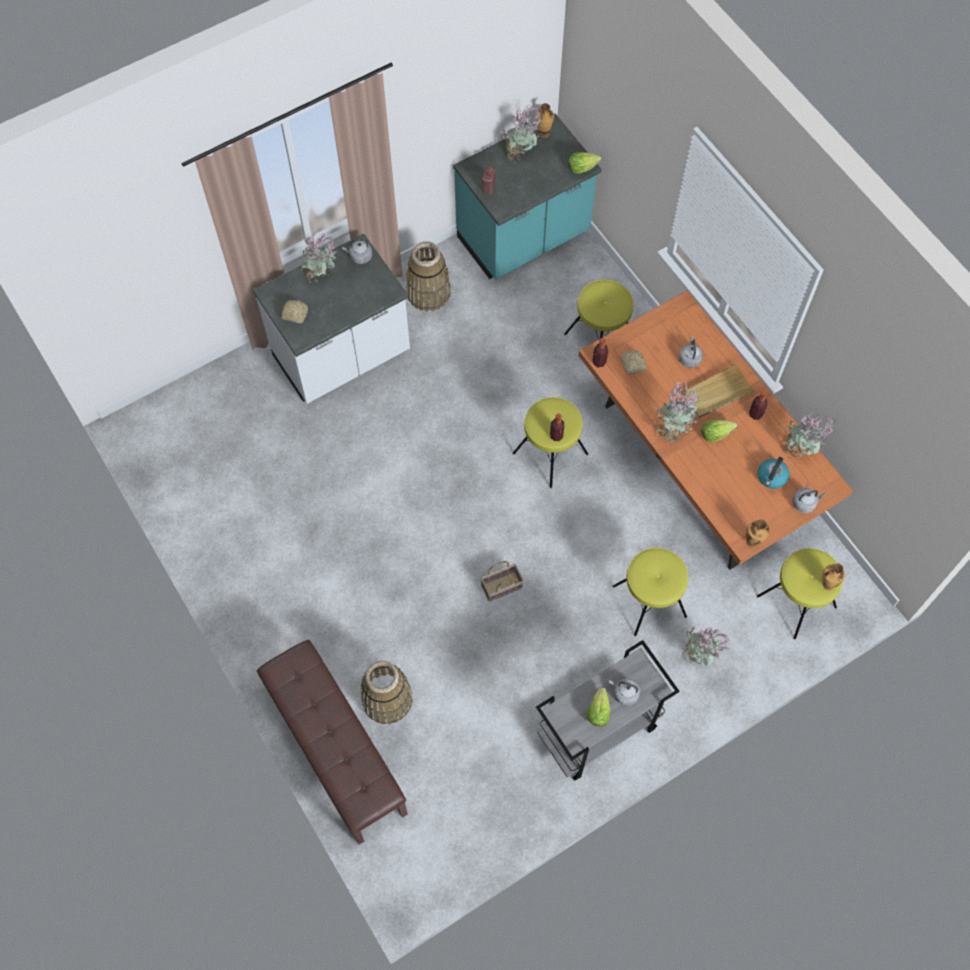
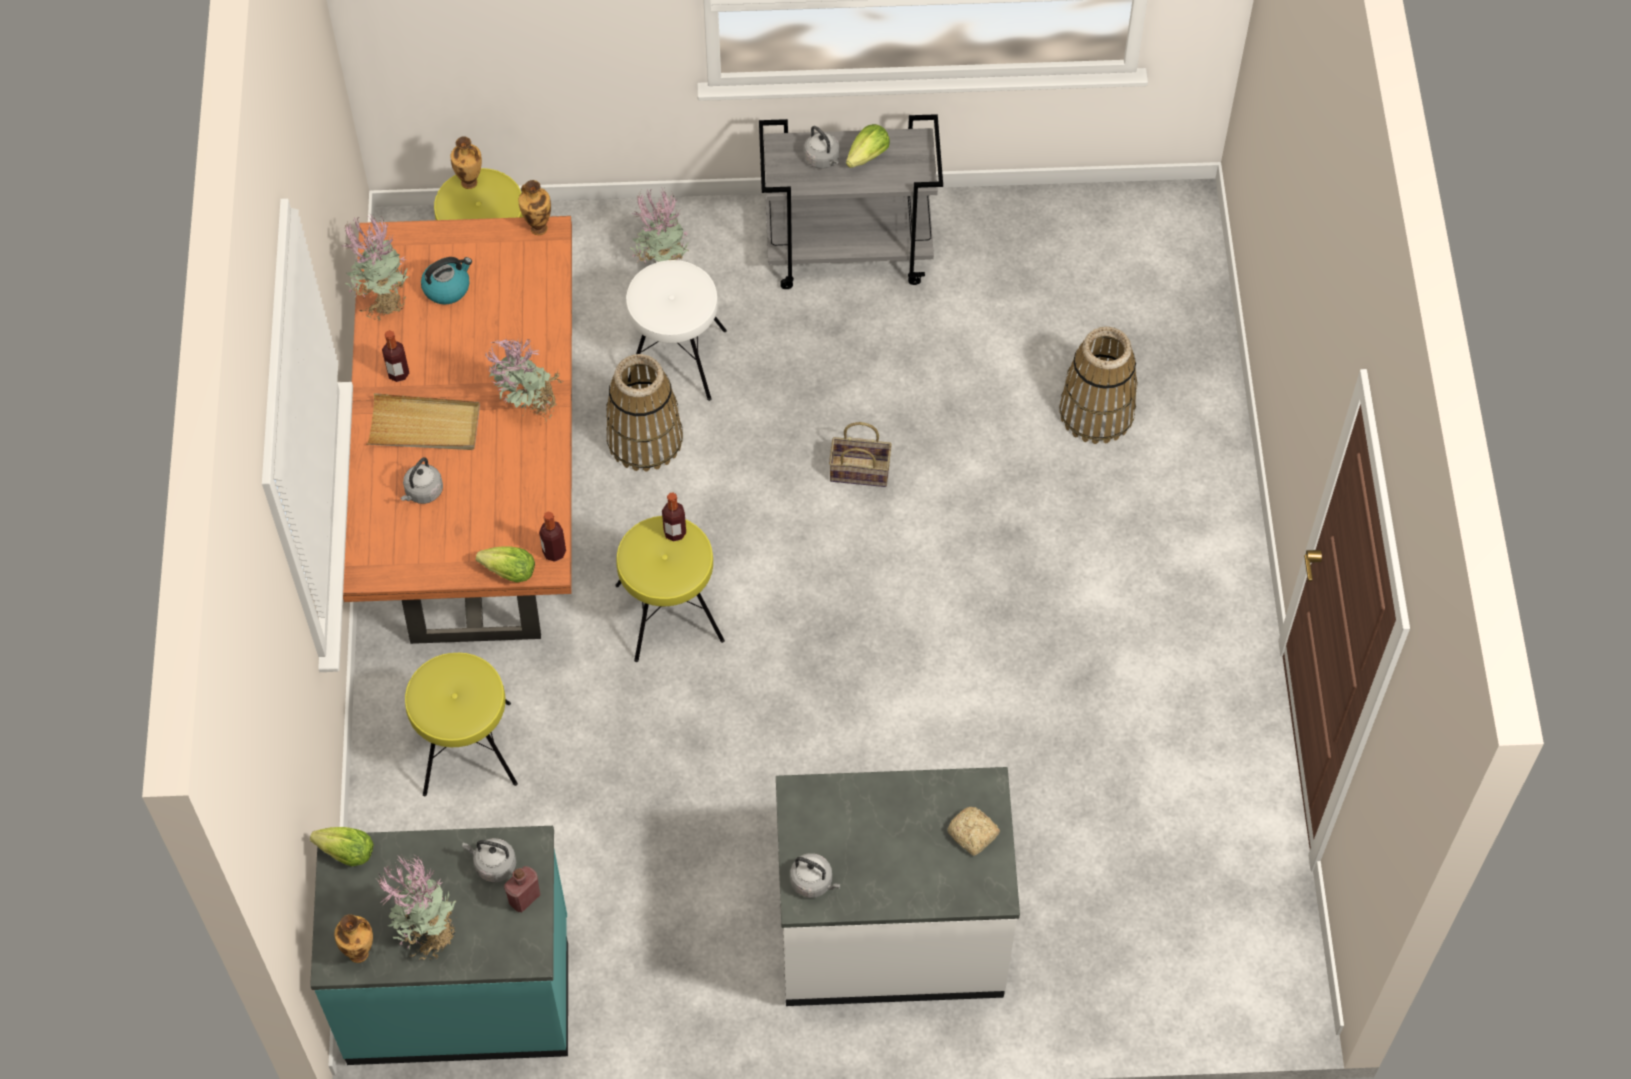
camera: 150 degrees left, 5 degrees down
(322, 277) = (894, 878): potted plant -> none
(335, 750) = (1196, 387): brown bench -> none
(428, 293) = (683, 973): basket -> basket (645, 440)
(632, 365) = (510, 523): bread -> none
(649, 601) = (676, 359): yellow stool -> white stool
(715, 434) = (473, 375): lettuce -> lettuce (510, 572)
(805, 503) = (433, 238): grey kettle -> grey kettle (493, 865)

